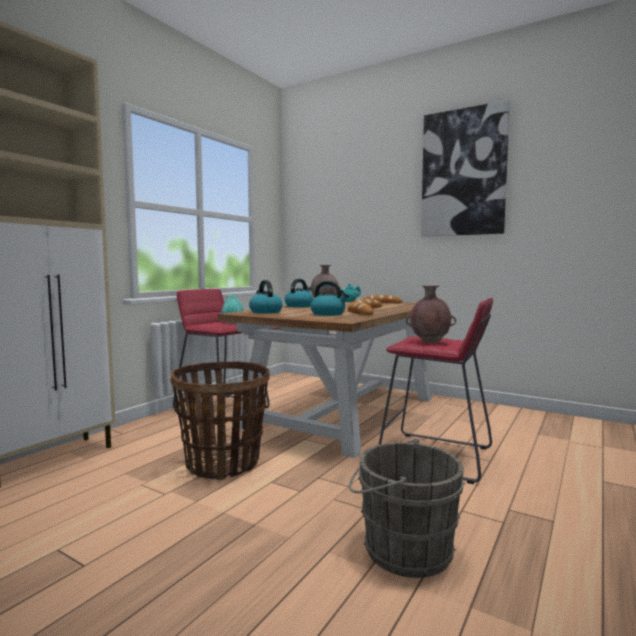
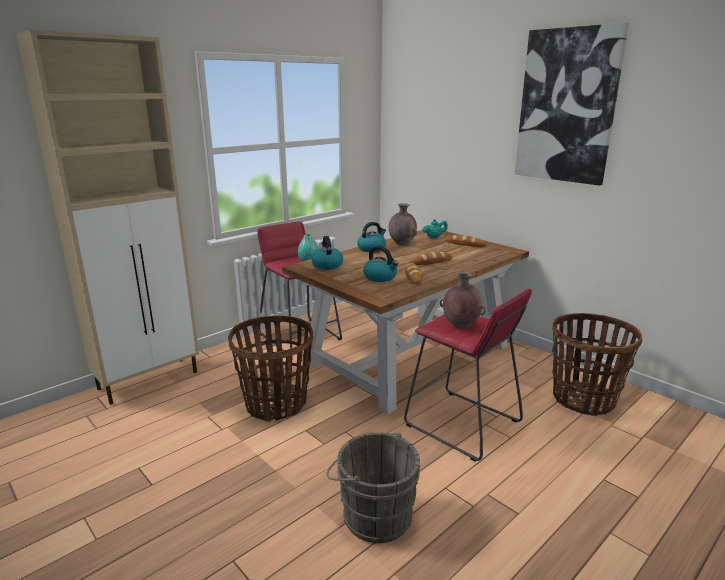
camera: 15 degrees right, 15 degrees up
(528, 426) = (583, 399): none -> basket

